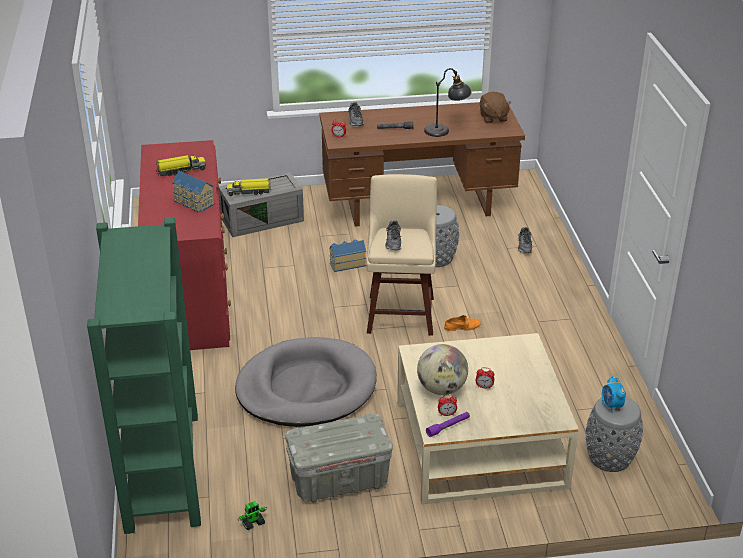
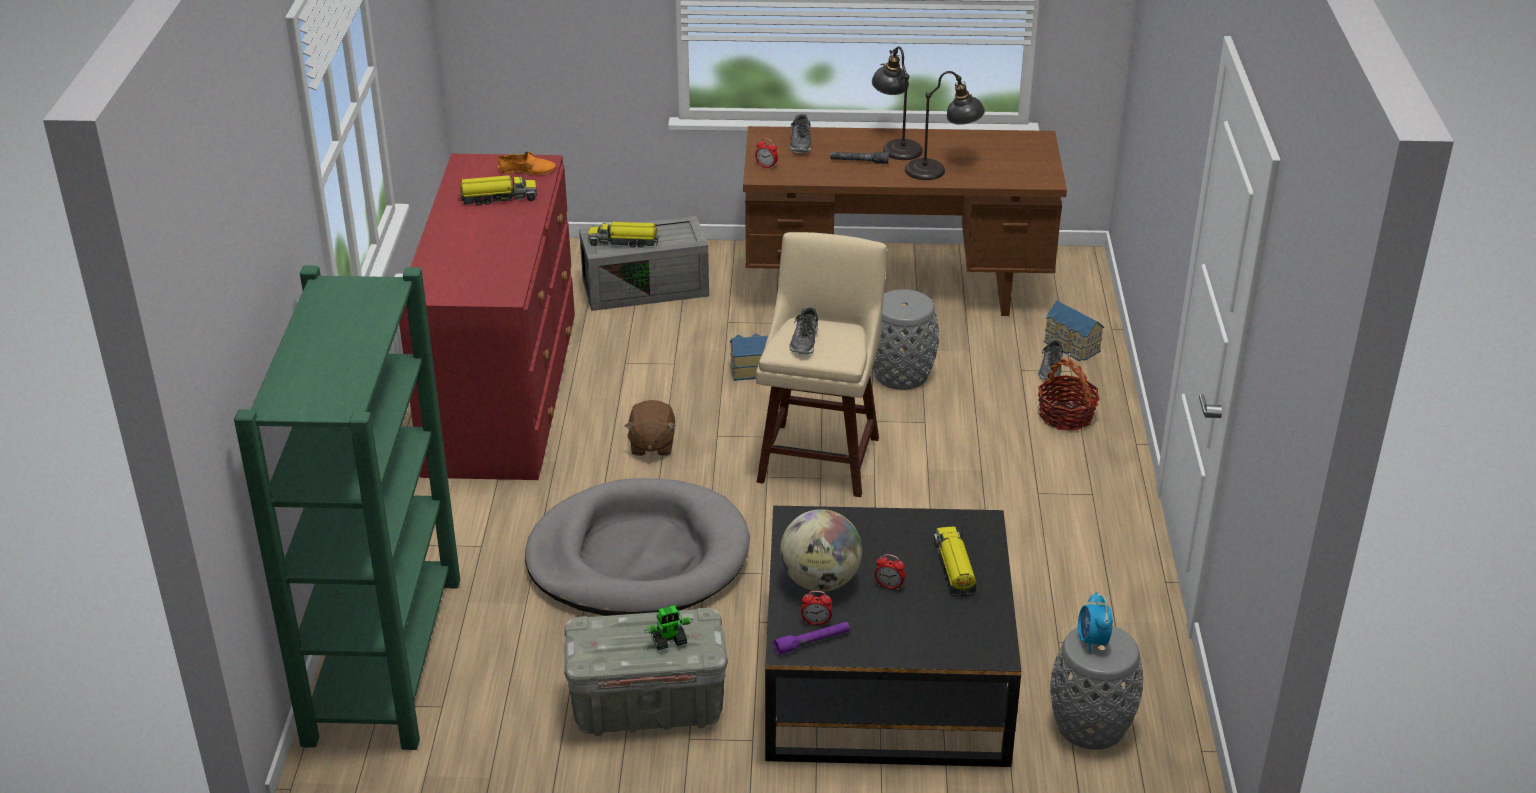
camera: 10 degrees right, 0 degrees up
(193, 203) = (500, 250): toy house -> toy house (1070, 346)
(253, 522) = (497, 755): toy robot -> toy robot (669, 640)
(413, 115) = (895, 143): none -> grey table lamp
(462, 326) = (911, 488): orange shoe -> orange shoe (527, 170)
(480, 444) = (885, 678): beige coffee table -> black coffee table
(493, 118) = (1023, 157): brown plush toy -> brown plush toy (651, 445)
(520, 372) = (954, 569): none -> toy truck
(541, 273) = (1066, 416): none -> basket

